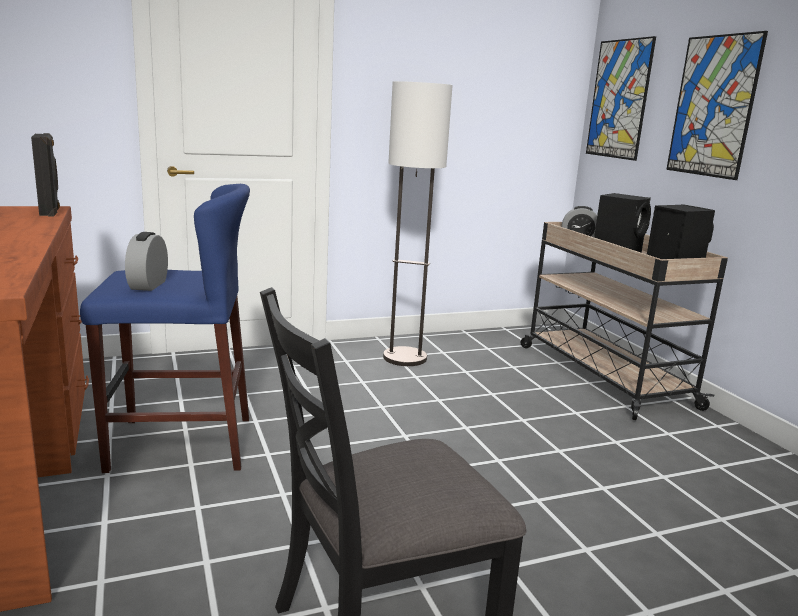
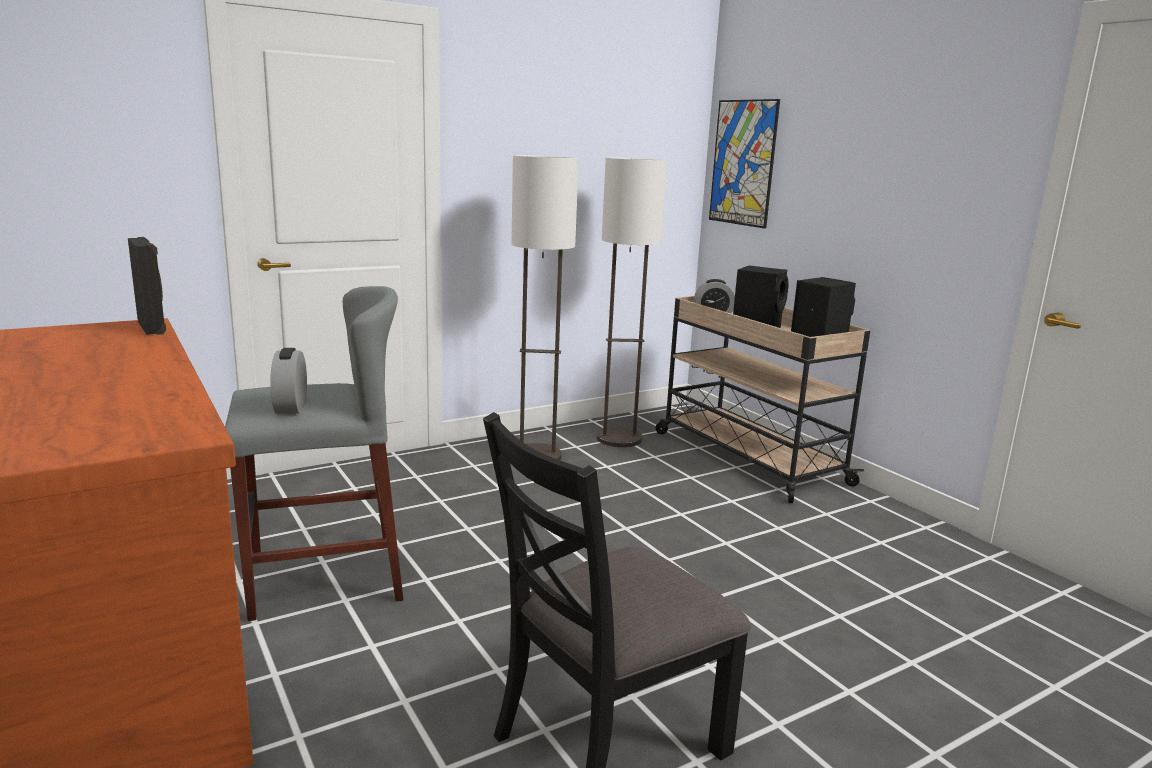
camera: 10 degrees left, 0 degrees up
(181, 443) = (325, 578): blue stool -> grey stool
(484, 349) = (619, 439): none -> floor lamp
(713, 106) = (845, 175): picture -> none

